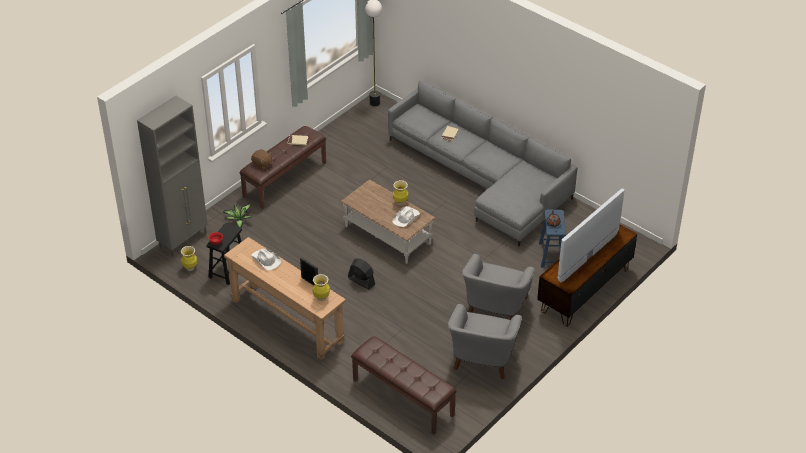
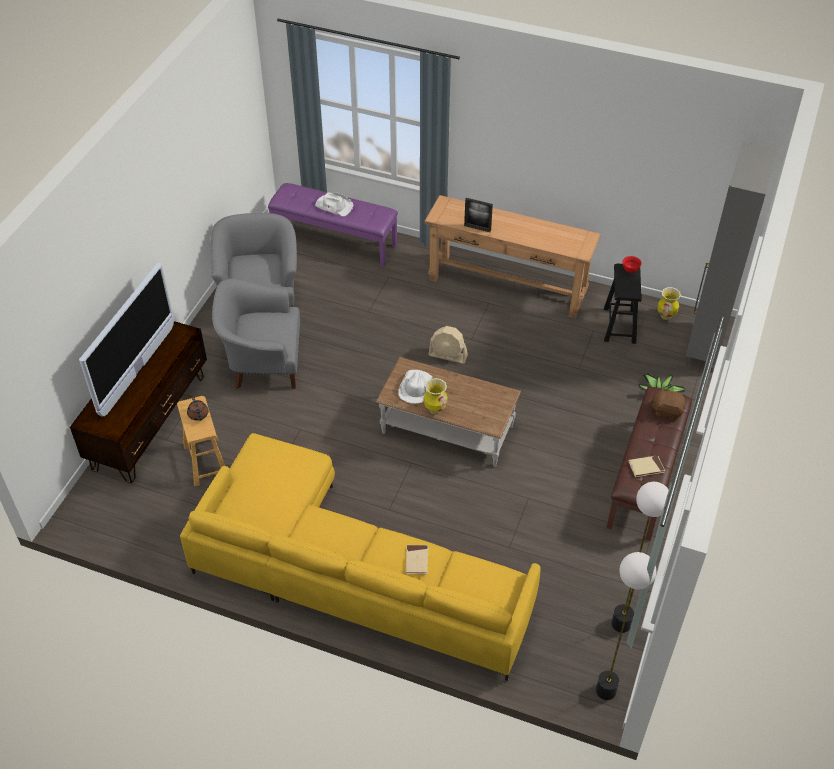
camera: 160 degrees right, 5 degrees up
(266, 260) = (545, 239): white hat -> white hat (334, 206)
(321, 298) = (453, 215): vase -> none
(349, 123) = (621, 624): none -> floor lamp
(361, 281) = (448, 355): black fan -> beige fan
(402, 398) = (335, 241): brown bench -> purple bench
(483, 178) = (348, 572): grey sofa -> yellow sofa
(495, 309) = (263, 364): grey armchair -> grey armchair turned 90 degrees counterclockwise
(551, 255) = (206, 462): blue stool -> brown stool

